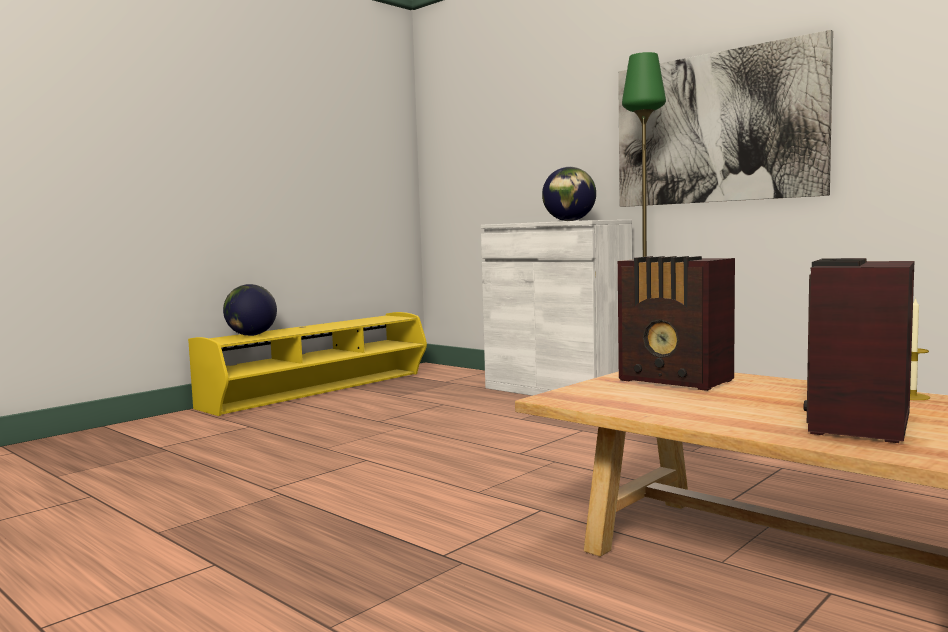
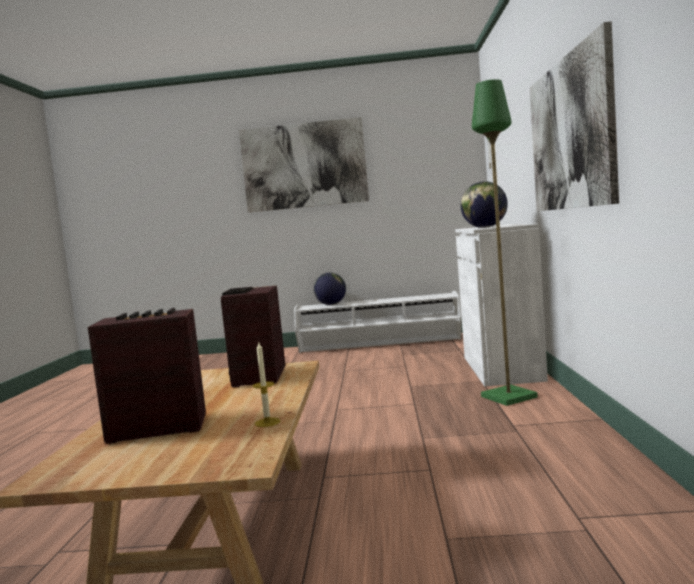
camera: 50 degrees right, 0 degrees up
(201, 108) = (304, 165): none -> picture
(320, 391) = (379, 344): yellow tv stand -> white tv stand

